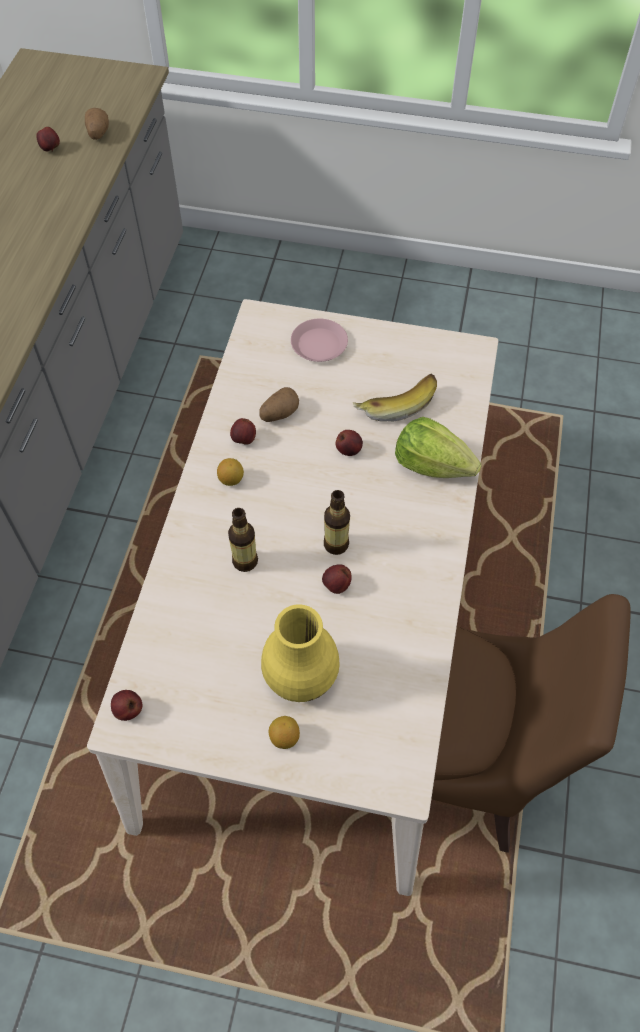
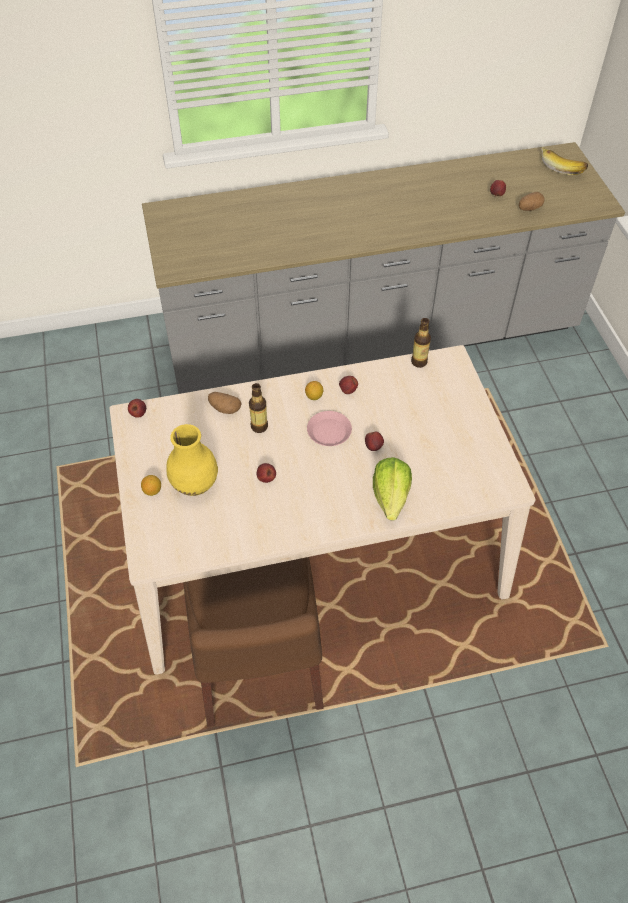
camera: 65 degrees right, 5 degrees down
(279, 413) = (380, 400): potato -> potato (224, 408)
(318, 344) = (452, 398): pink plate -> pink plate (329, 431)
(336, 544) = (296, 467): bottle -> bottle (419, 362)
(395, 402) = (431, 458): banana -> banana (562, 166)

